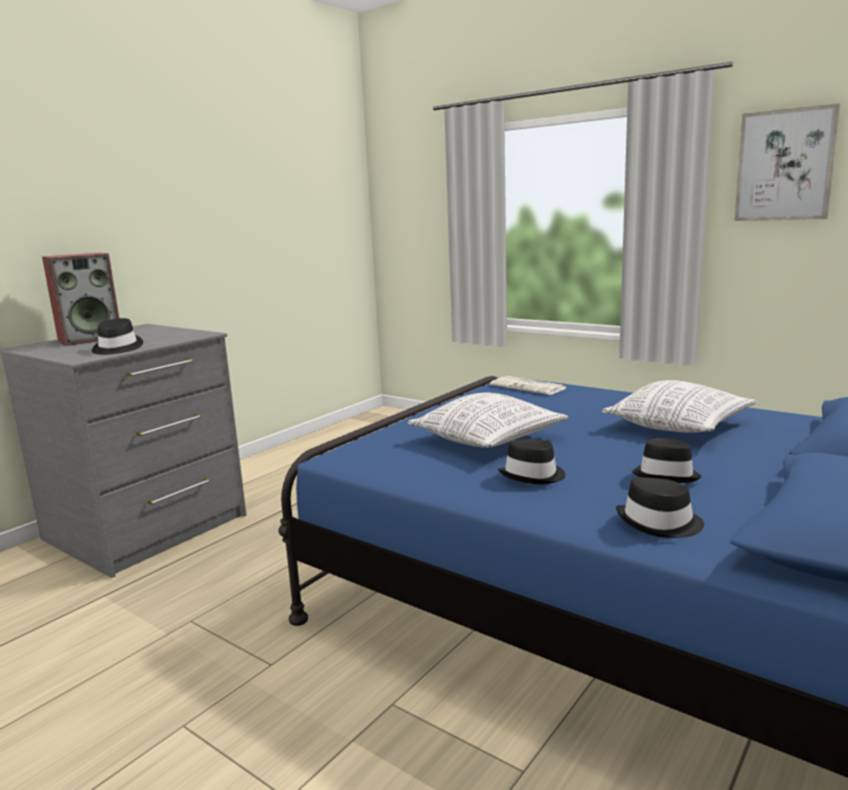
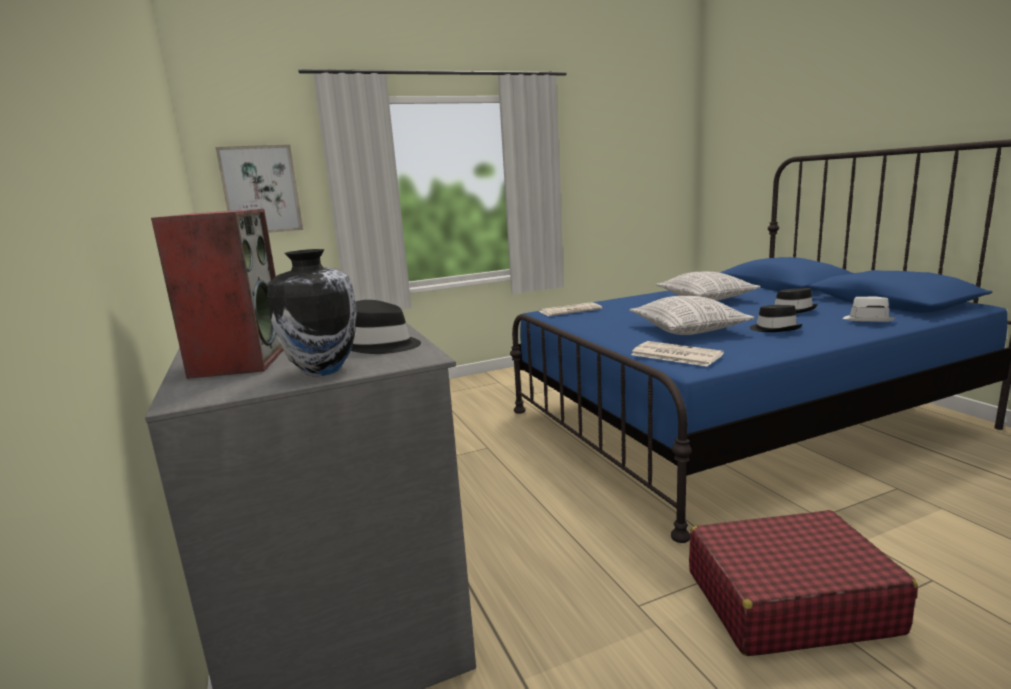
camera: 60 degrees left, 0 degrees up
(61, 352) = (323, 370): none -> vase
(216, 696) = (788, 601): none -> red suitcase
(368, 446) = (674, 355): none -> newspaper
(660, 523) = (867, 320): black hat -> white hat
(785, 165) = (590, 145): picture -> picture (261, 190)

